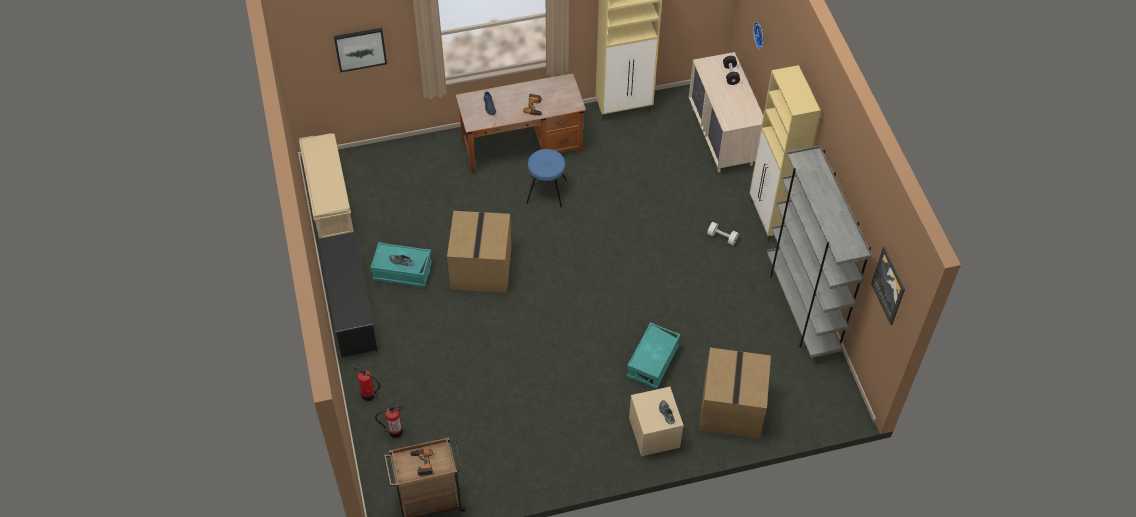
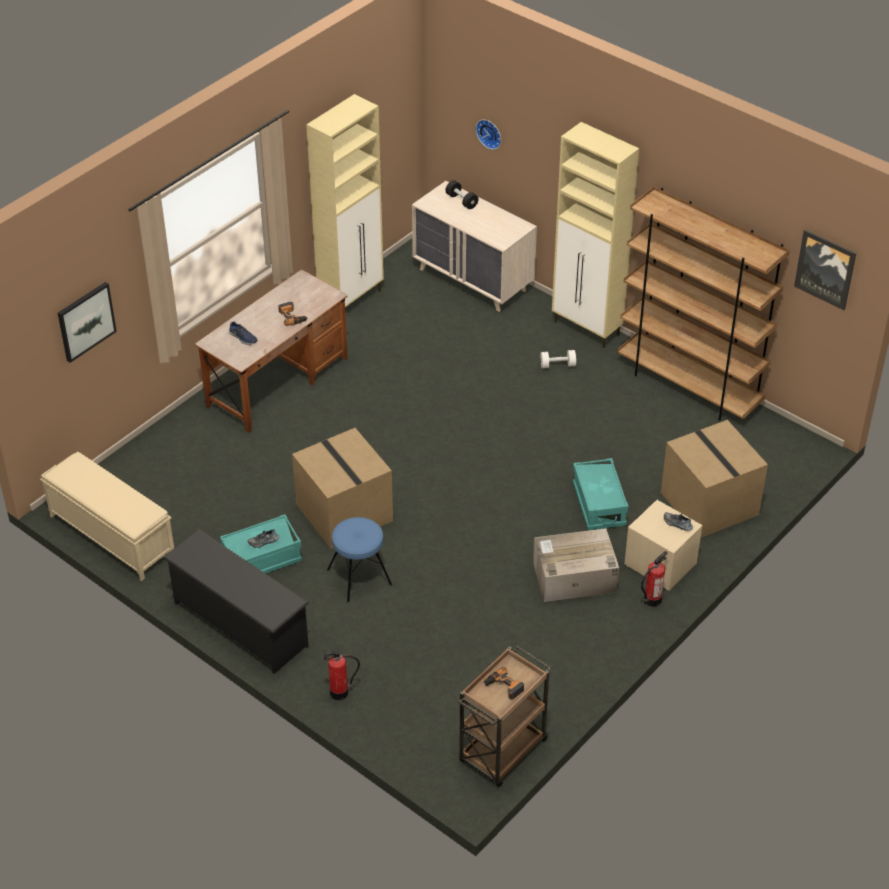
camera: 35 degrees left, 10 degrees down
(395, 431) = (402, 709): fire extinguisher -> fire extinguisher (652, 600)
(546, 191) = (344, 410): blue stool -> blue stool (359, 577)
(586, 406) = (573, 577): none -> cardboard box
(802, 308) = (689, 387): grey bookcase -> brown bookcase

